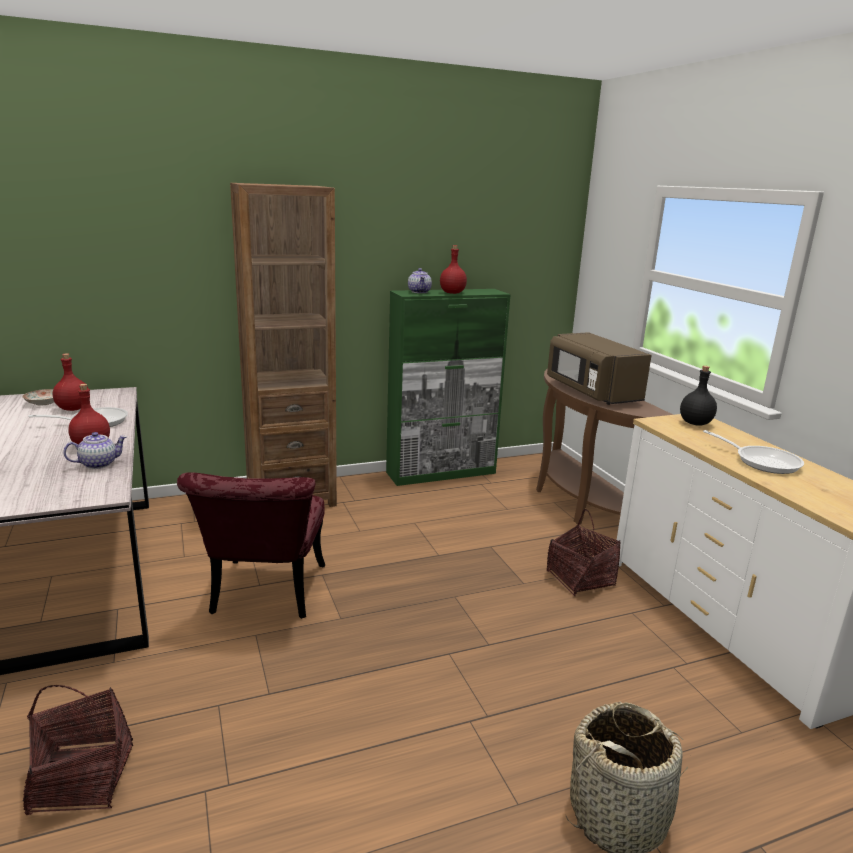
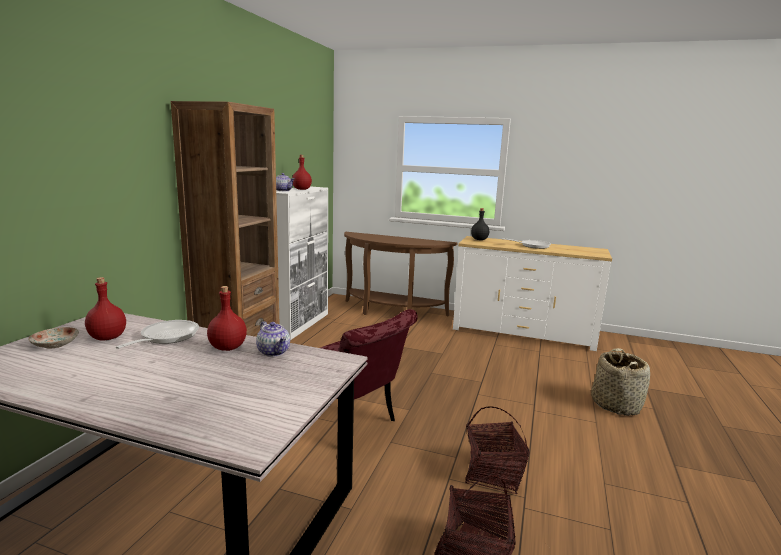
camera: 50 degrees left, 5 degrees down
(99, 464) = (274, 352): teapot -> teapot turned 135 degrees clockwise
(442, 473) = (300, 324): green cabinet -> white cabinet
(580, 578) = (456, 341): basket -> basket (492, 473)
(591, 392) = (397, 240): brown microwave -> none

